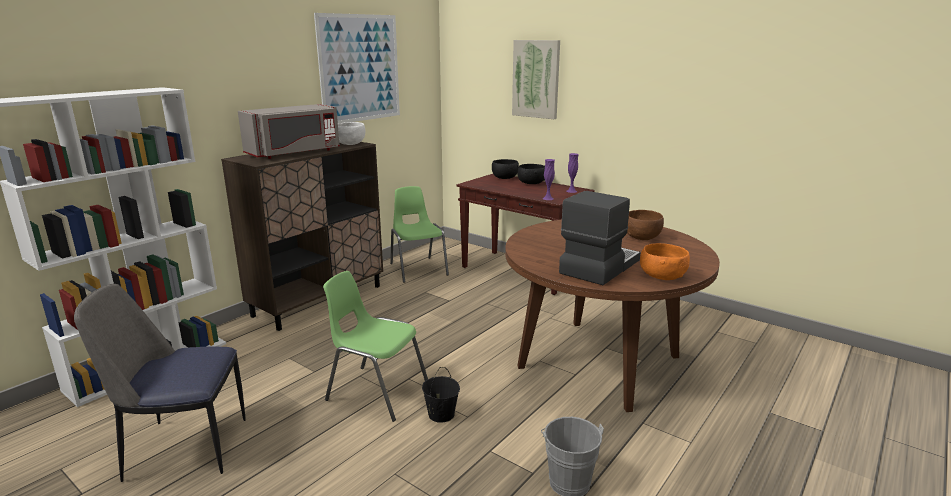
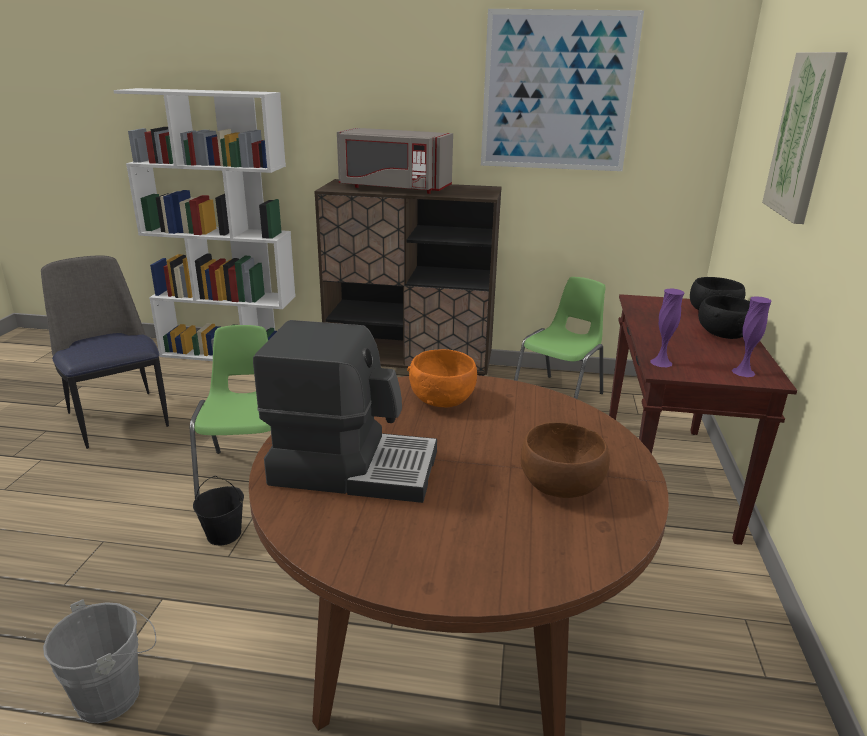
camera: 60 degrees right, 5 degrees up
(350, 144) = (476, 193): white bowl -> none
(662, 276) = (351, 541): orange bowl -> orange bowl (442, 399)

